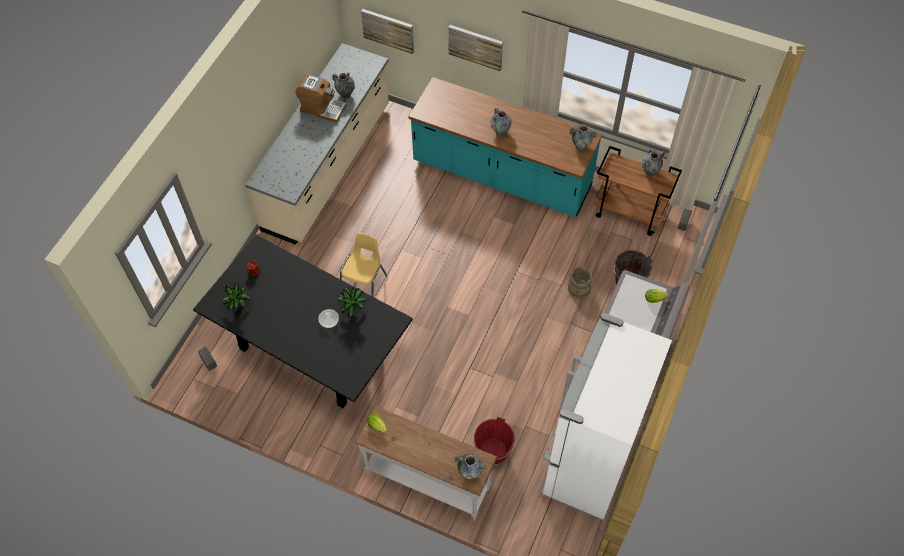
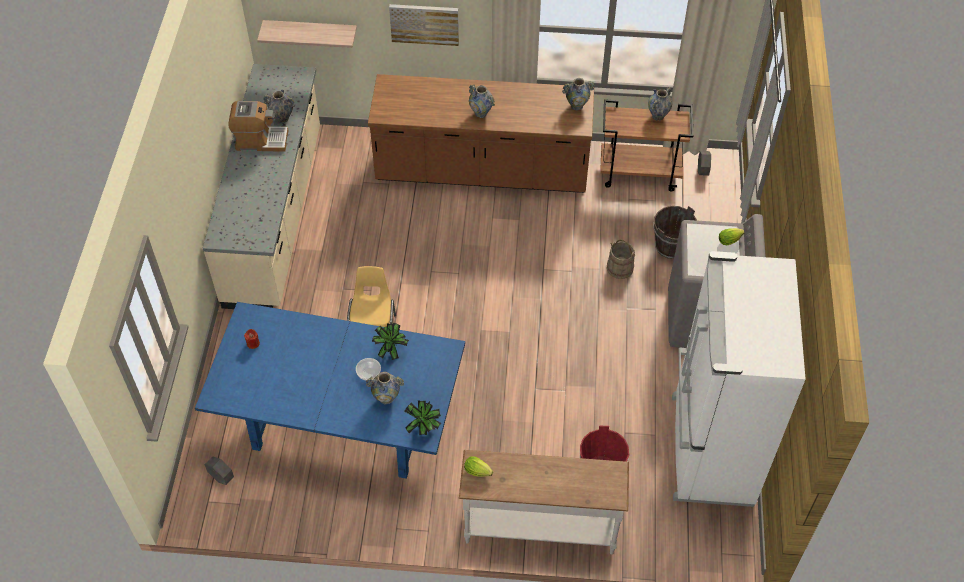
camera: 20 degrees left, 5 degrees down
(239, 306) = (251, 388): potted plant -> potted plant (424, 430)
(313, 350) = (342, 423): black dining table -> blue dining table
(388, 30) = (311, 32): picture -> shelf
(469, 472) = (606, 489): vase -> vase (386, 398)
(501, 176) = (482, 172): turquoise counter -> brown counter

